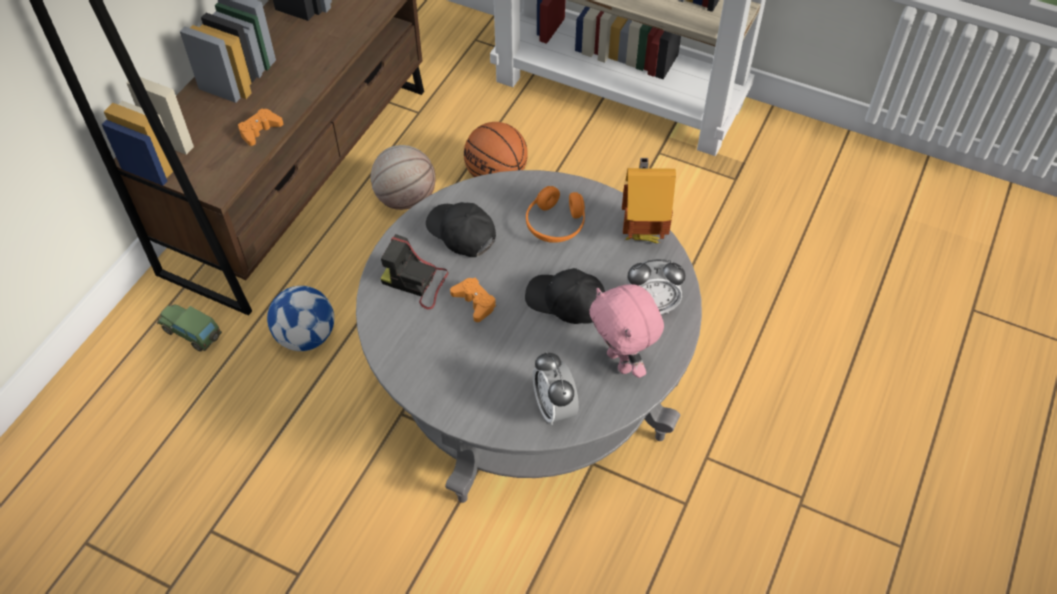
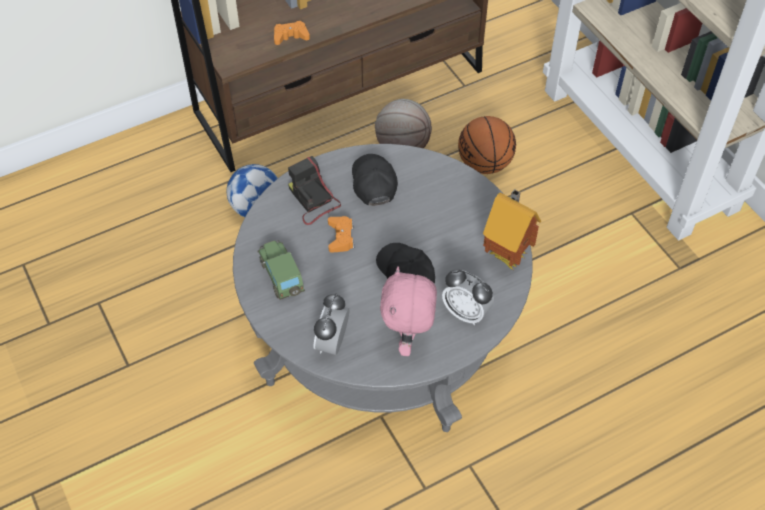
camera: 35 degrees right, 0 degrees up
(192, 333) = (186, 164): toy car -> toy car (282, 276)
(555, 224) = (447, 213): orange headphones -> none

